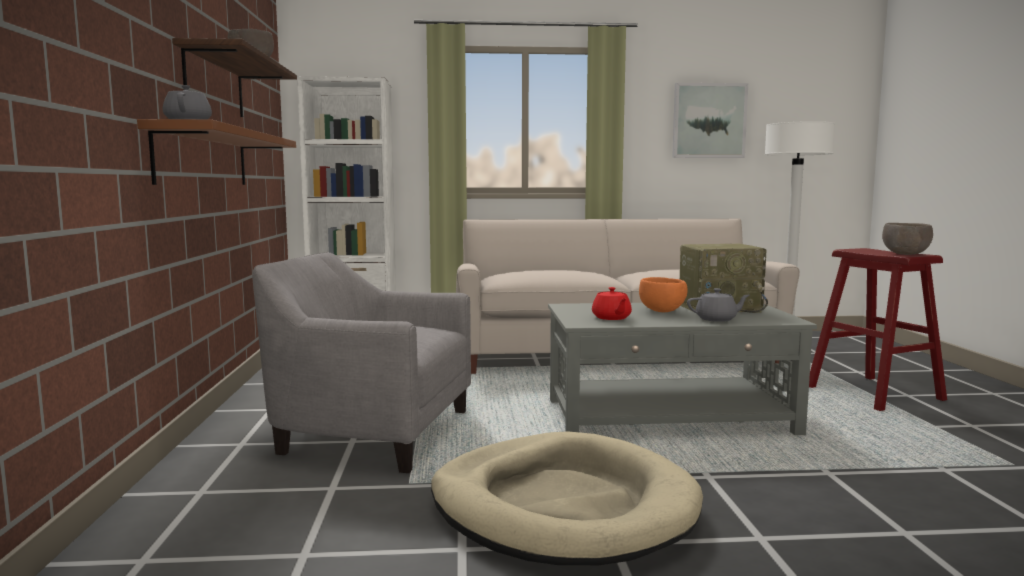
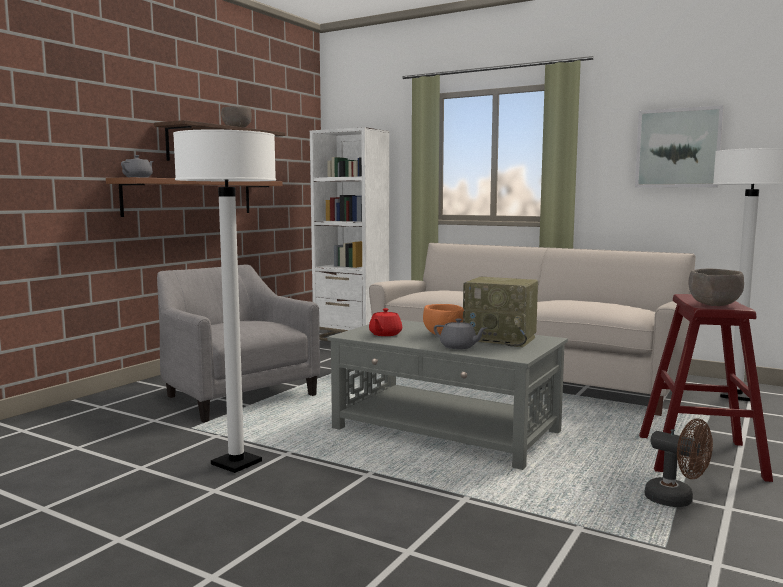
camera: 35 degrees right, 0 degrees up
(562, 506) = (236, 463): beige dog bed -> white floor lamp
(938, 428) = (677, 500): none -> brown fan

